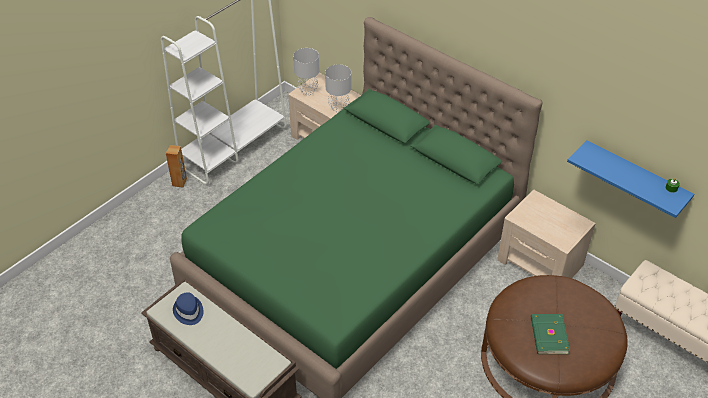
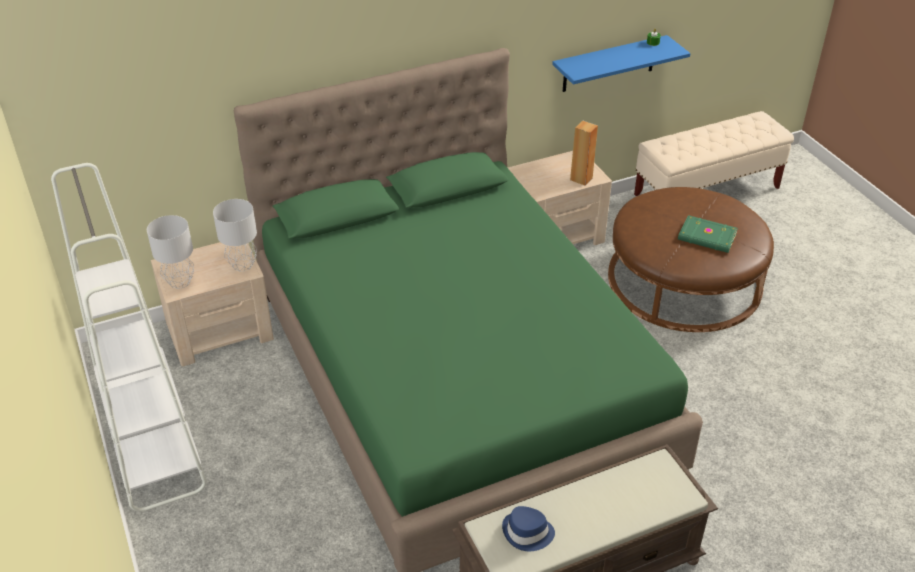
camera: 65 degrees left, 5 degrees down
(180, 182) = (168, 524): brown speaker -> brown speaker (581, 179)

